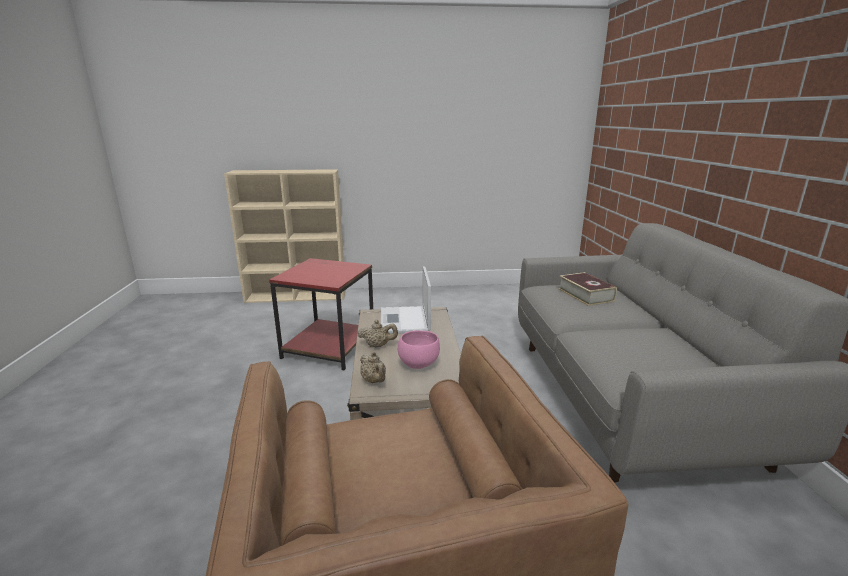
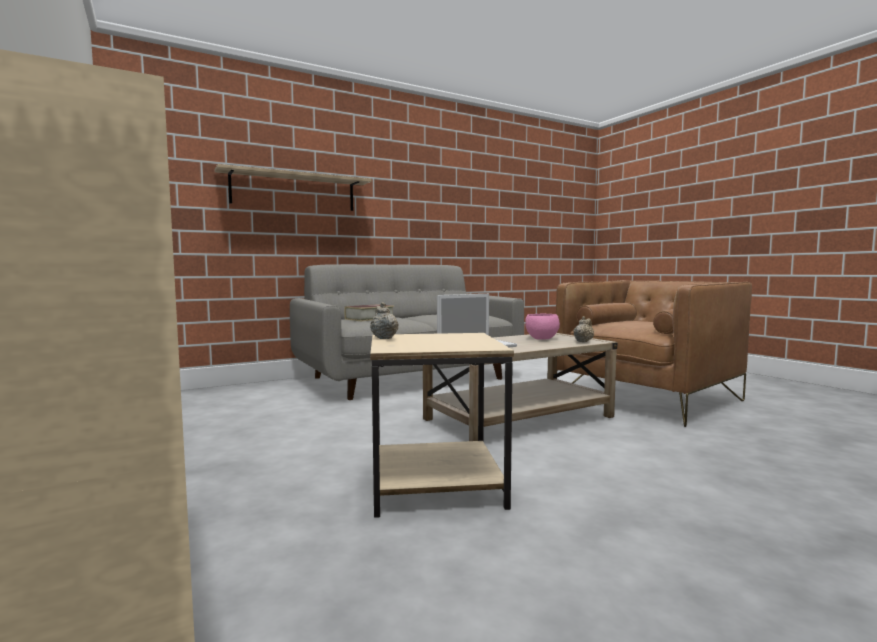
camera: 115 degrees left, 15 degrees down
(330, 347) = (433, 483): red side table -> beige side table
(378, 345) = (536, 345): beige teapot -> beige teapot (384, 338)
(677, 131) = (294, 191): none -> shelf

